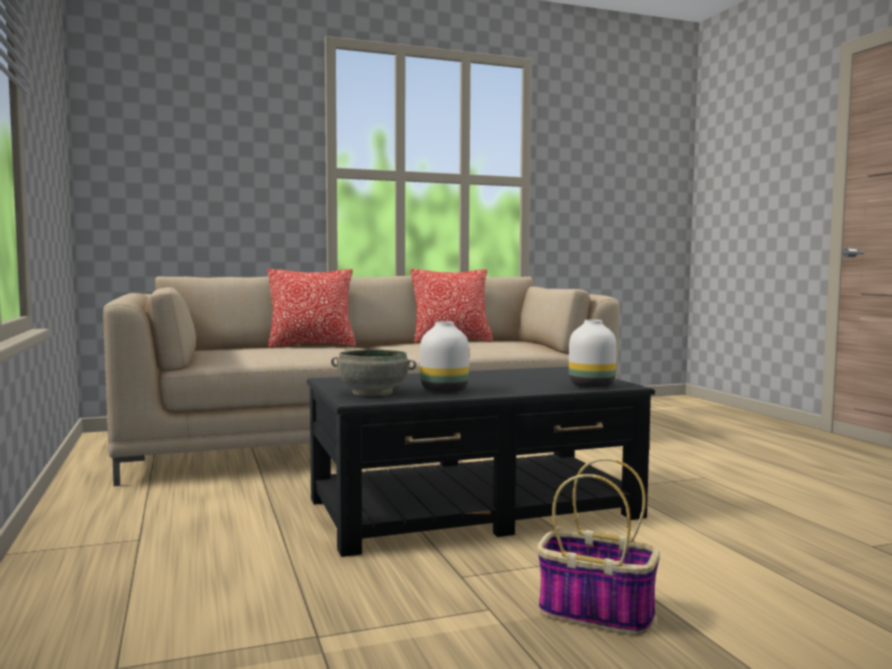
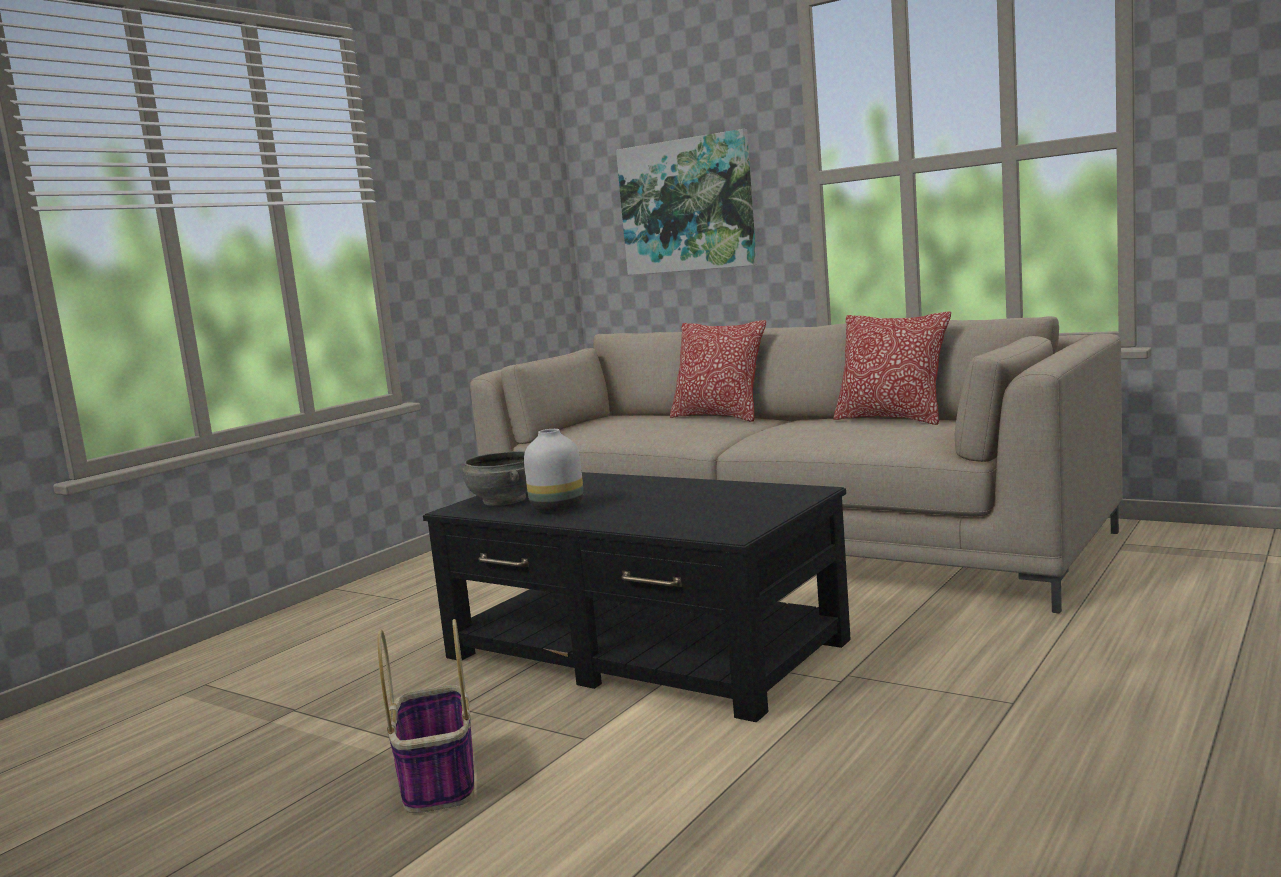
camera: 55 degrees right, 5 degrees up
(212, 175) = (687, 205): none -> picture
(592, 386) = (700, 527): white vase -> none

